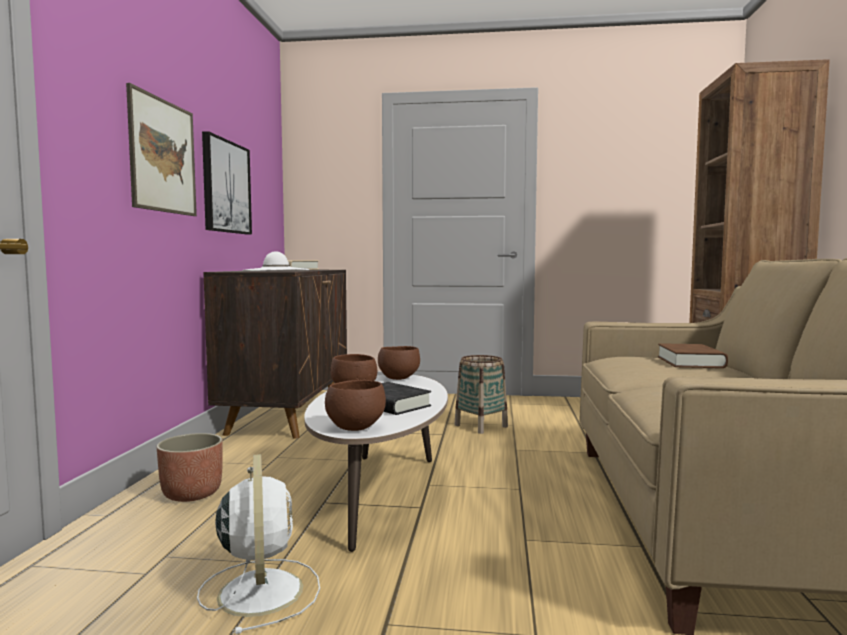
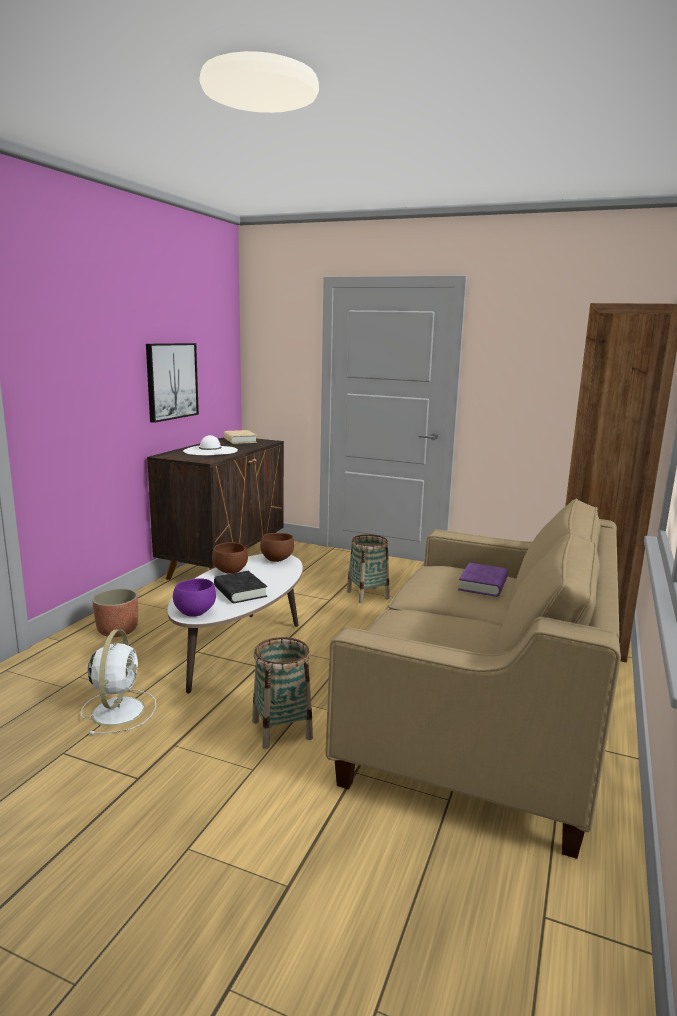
camera: 15 degrees right, 10 degrees up
(163, 156) = (107, 377): picture -> none
(354, 427) = (194, 612): brown bowl -> purple bowl
(523, 574) = (281, 729): none -> basket
(690, 362) = (483, 584): brown book -> purple book

